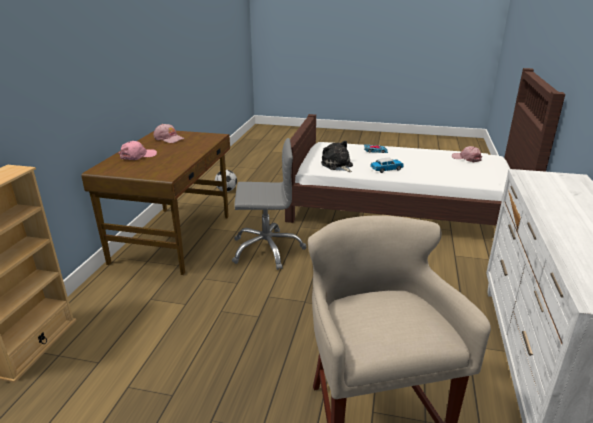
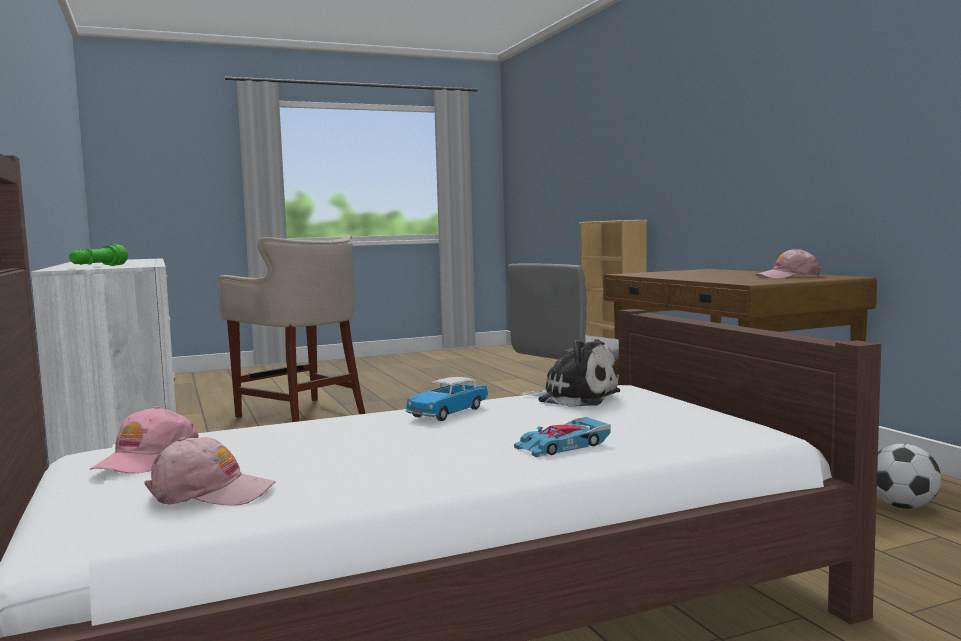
camera: 145 degrees right, 20 degrees down
(138, 156) = (728, 272): pink cap -> pink cap (146, 459)
(561, 186) = (98, 266): none -> green flashlight

